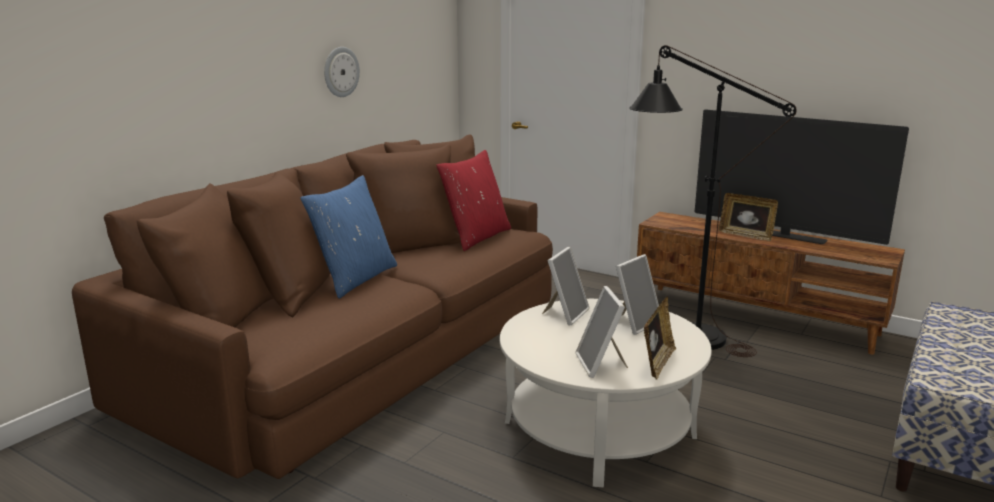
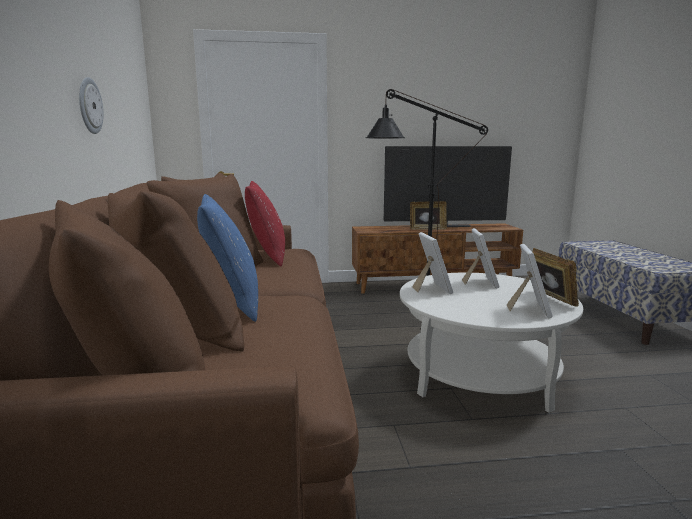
camera: 40 degrees left, 5 degrees down
(601, 364) = (528, 309): picture frame -> picture frame turned 120 degrees counterclockwise

